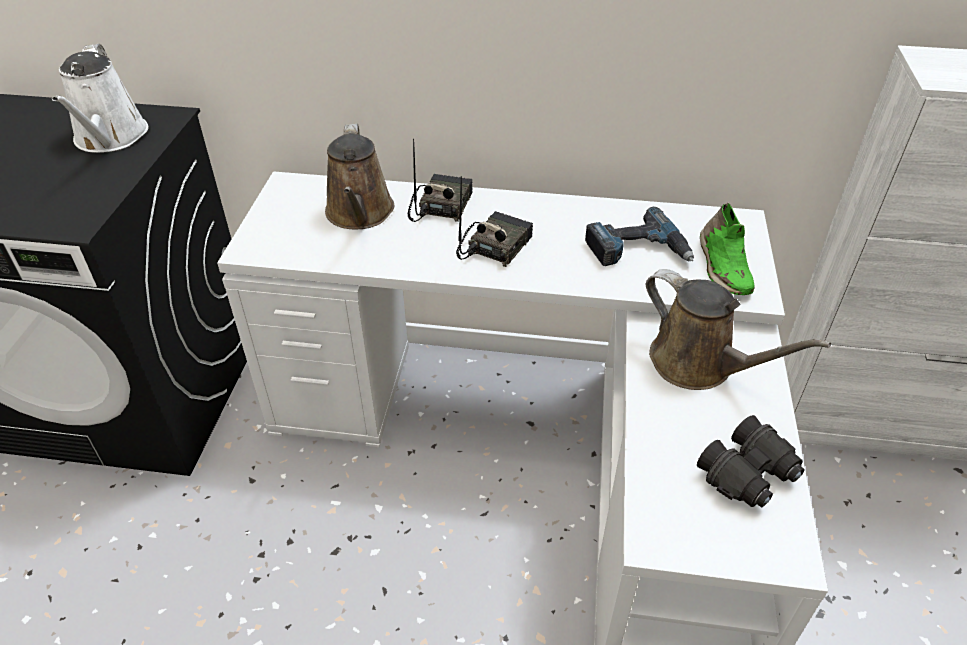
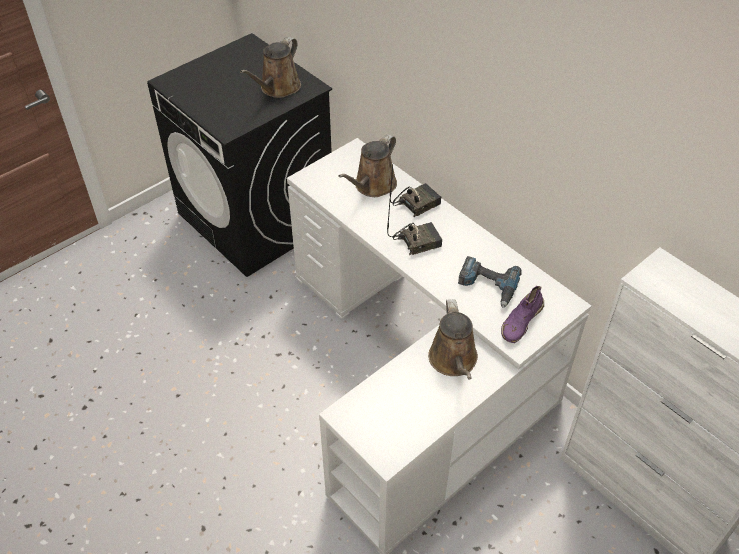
camera: 40 degrees right, 5 degrees up
(110, 138) = (278, 88): white watering can -> brown watering can
(722, 267) = (521, 321): green shoe -> purple shoe
(749, 474) = (413, 420): black binoculars -> none

